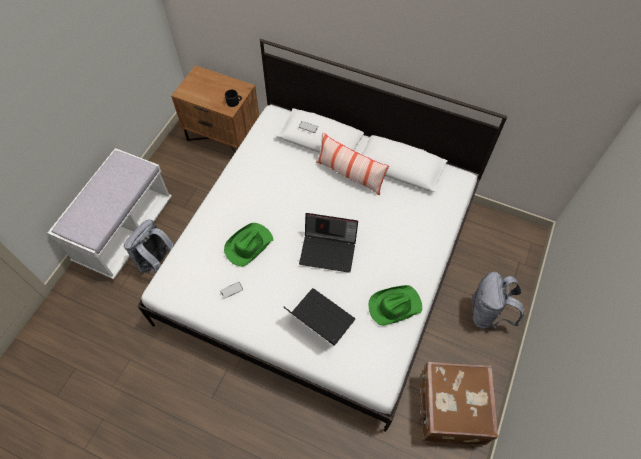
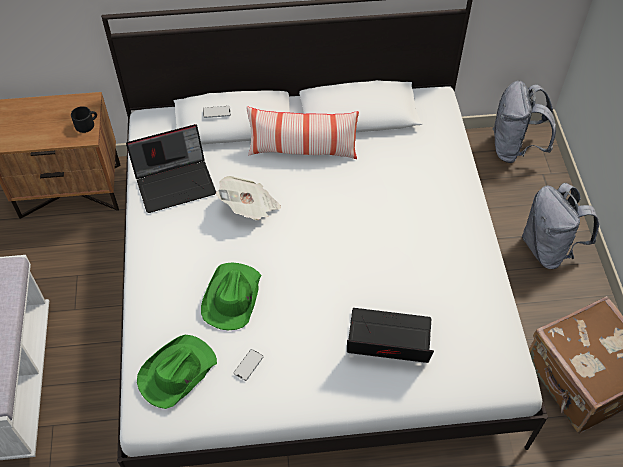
camera: 30 degrees left, 5 degrees down
(158, 263) = (87, 402): grey backpack -> grey backpack (514, 148)
(295, 196) = (250, 208): none -> newspaper
(329, 250) = (340, 253): laptop -> laptop (176, 182)
(394, 306) = (465, 279): green hat -> green hat (176, 373)

